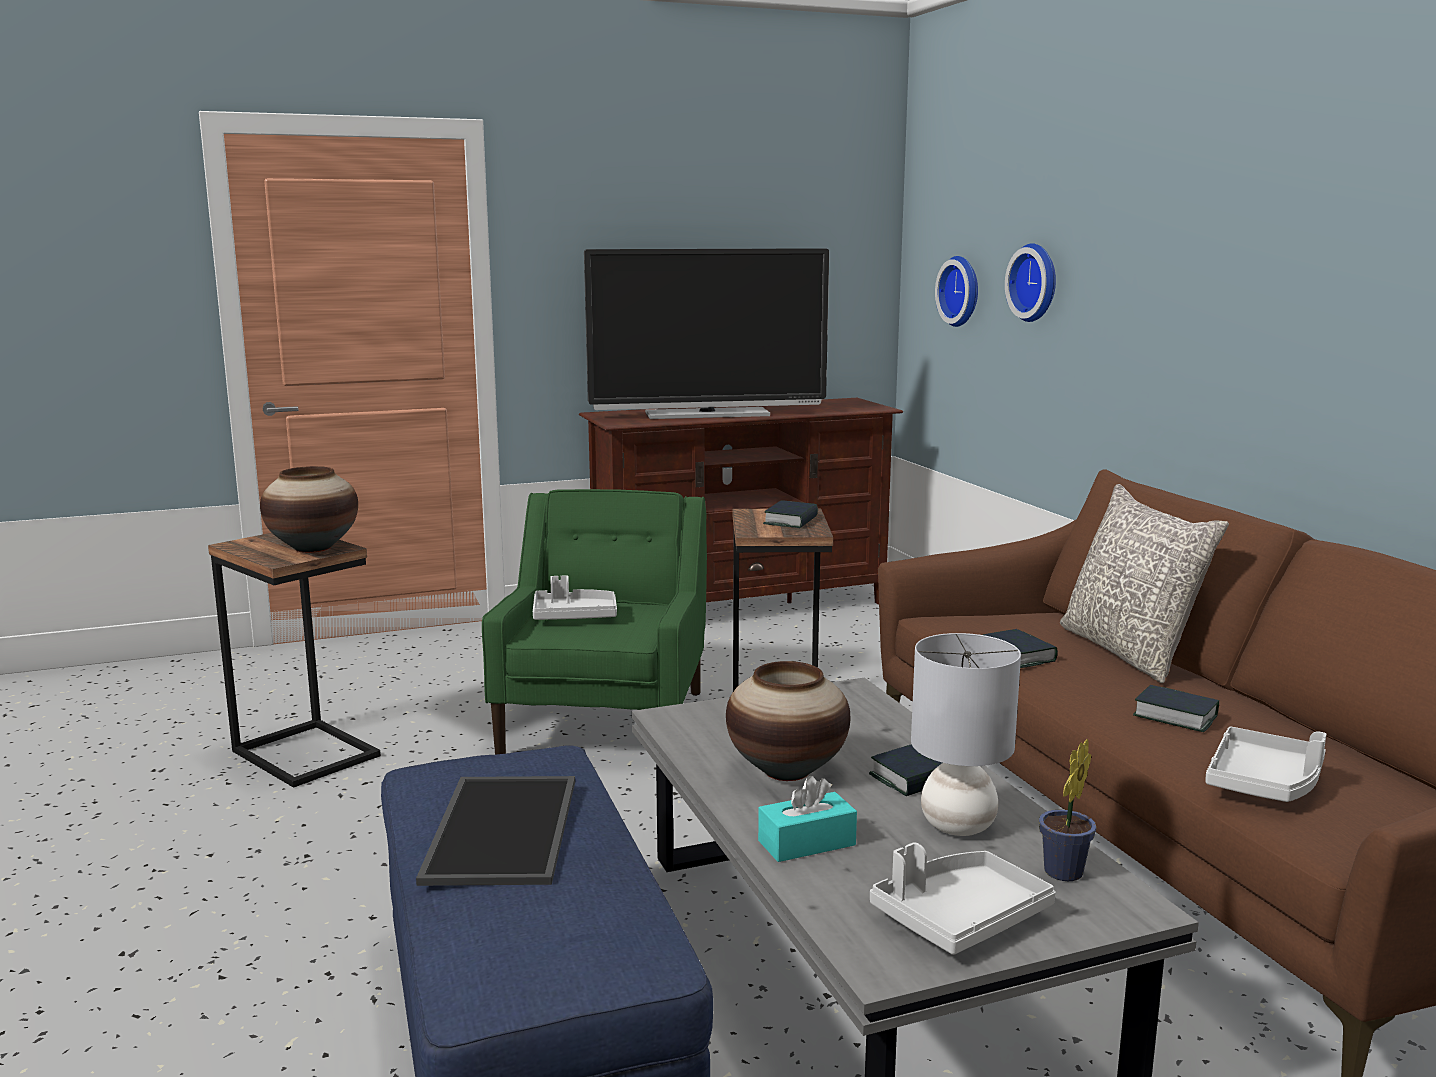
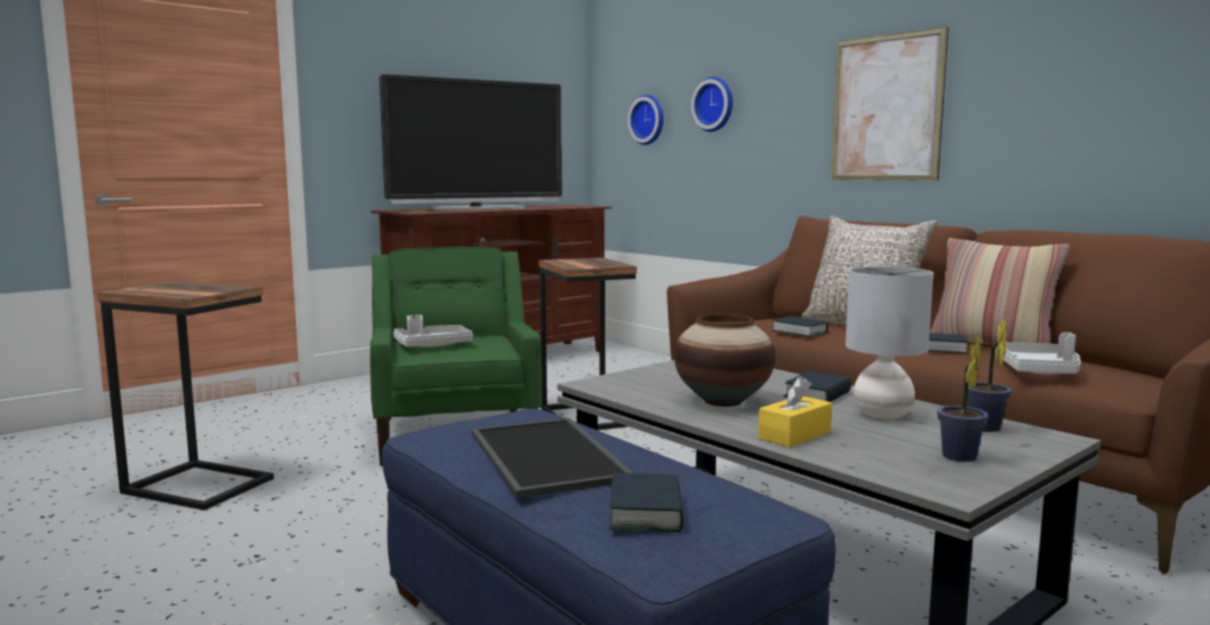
camera: 20 degrees left, 5 degrees down
(313, 548) = (211, 288): vase -> none
(791, 521) = (593, 262): book -> book (646, 512)
(806, 843) = (794, 435): turquoise tissue box -> yellow tissue box
(959, 917) = (958, 458): grey tray -> potted plant
(1236, 323) = (886, 108): none -> picture
(1270, 719) = (991, 347): none -> pillow

